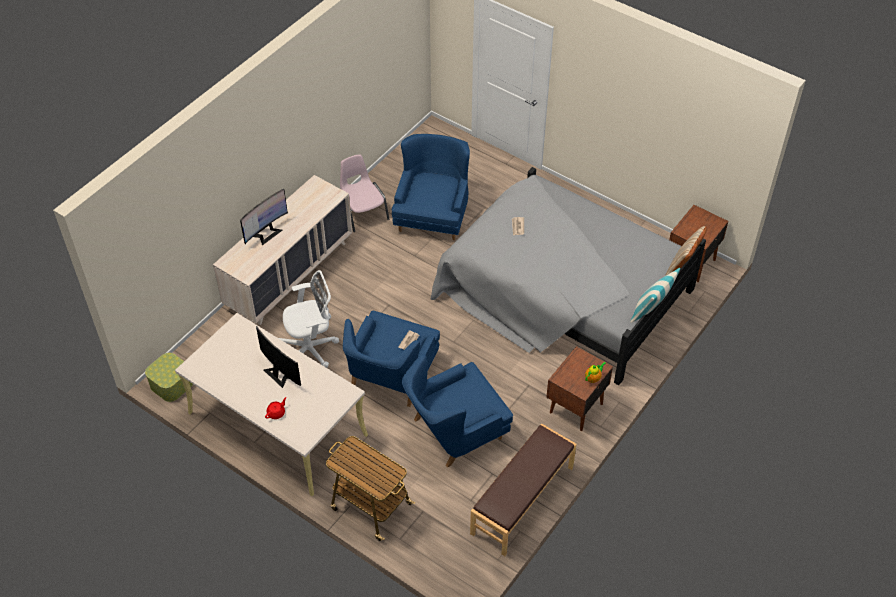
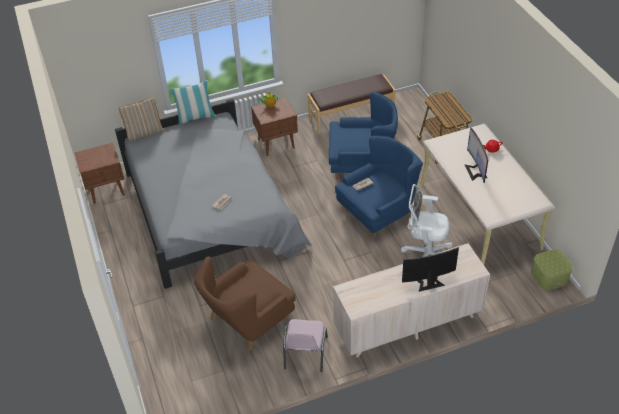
camera: 145 degrees left, 5 degrees down
(433, 214) = (247, 320): blue armchair -> brown armchair

